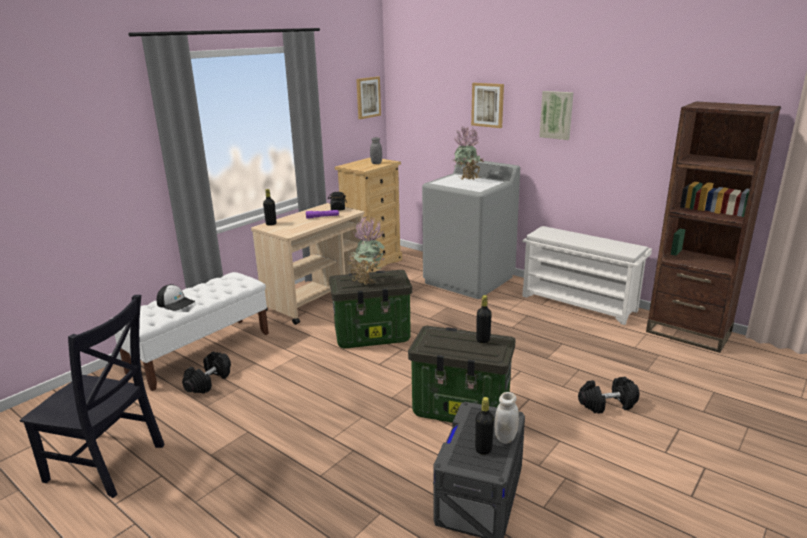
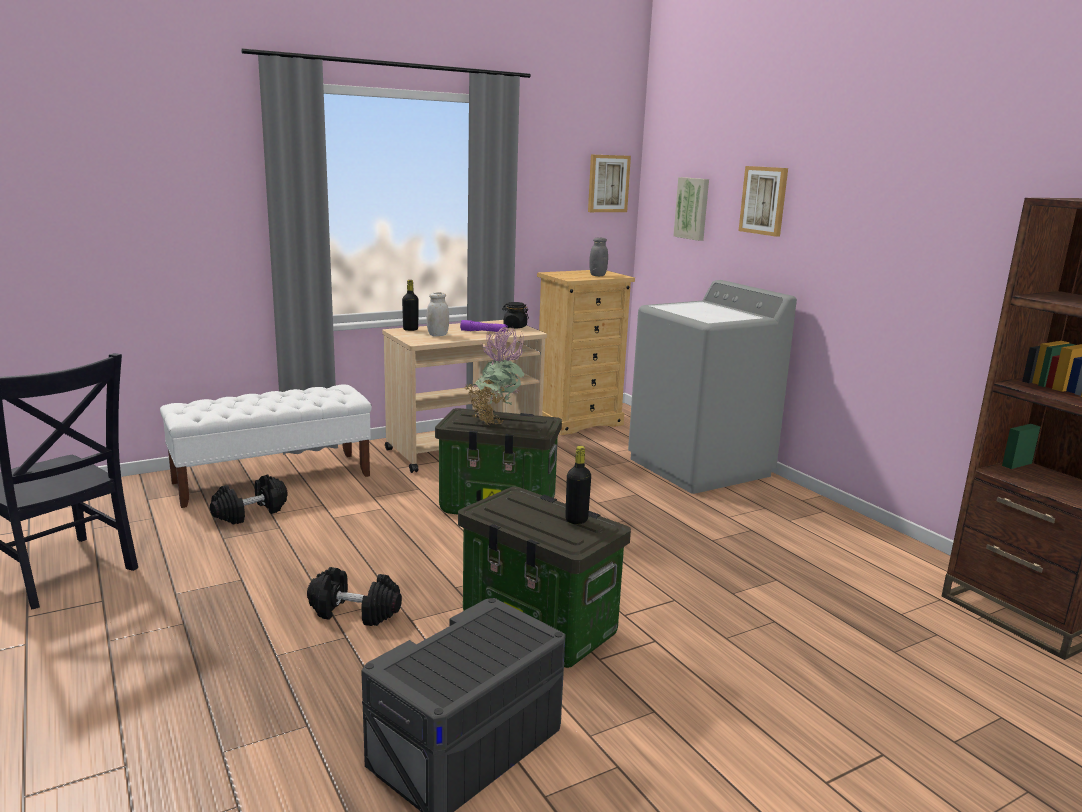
camera: 20 degrees right, 5 degrees down
(176, 303) = (243, 403): cap -> none
(468, 180) = (709, 310): potted plant -> none
(483, 449) = (455, 665): black bottle -> none
(505, 438) = (503, 659): white jar -> white jar (438, 335)
(556, 115) = (857, 218): picture -> picture (693, 208)
(579, 303) = (854, 532): white shoe rack -> none
(607, 404) = (780, 683): black dumbbell -> black dumbbell (354, 612)

